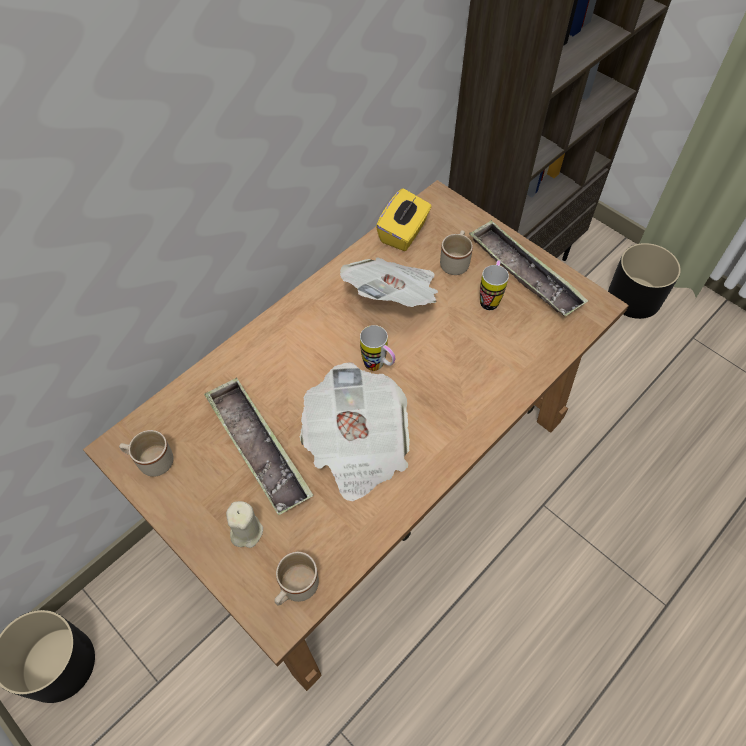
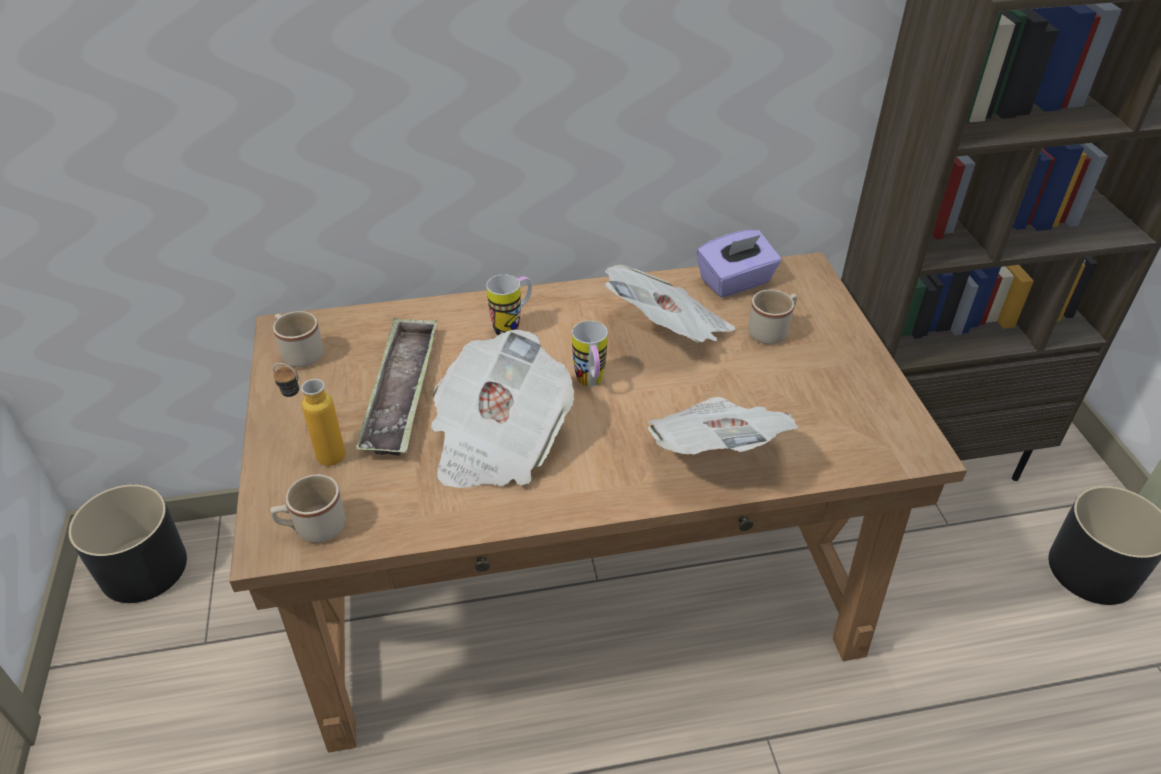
camera: 35 degrees right, 15 degrees down
(246, 531) = (320, 454): beige candle -> bottle
(403, 233) = (735, 282): yellow tissue box -> purple tissue box
(490, 298) = (782, 381): mug -> mug (513, 326)
(491, 373) = (715, 451): none -> newspaper
(524, 273) = (849, 377): tray -> none

